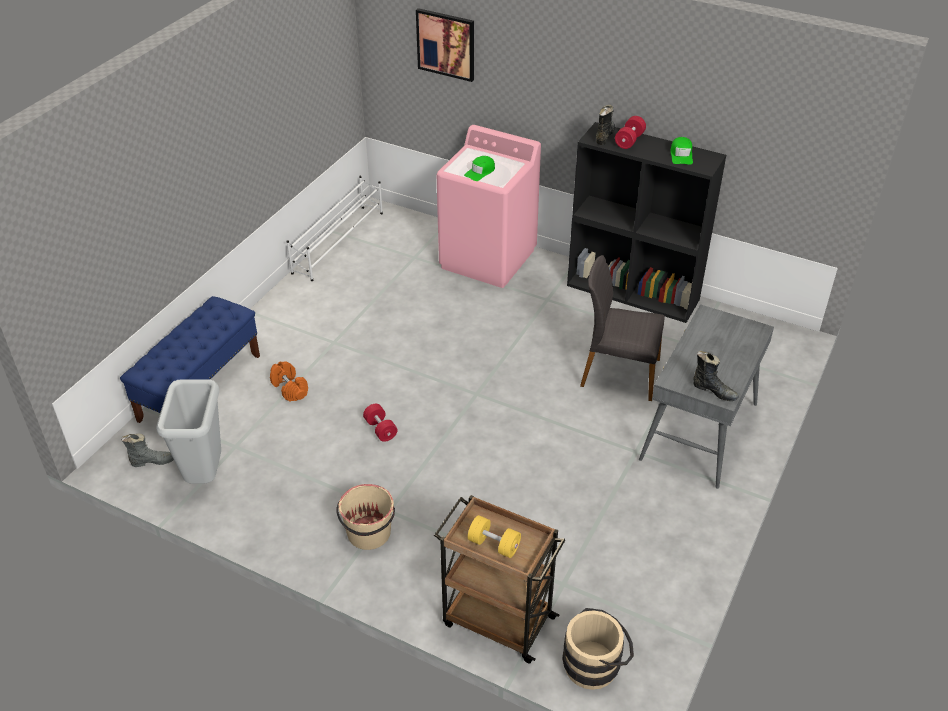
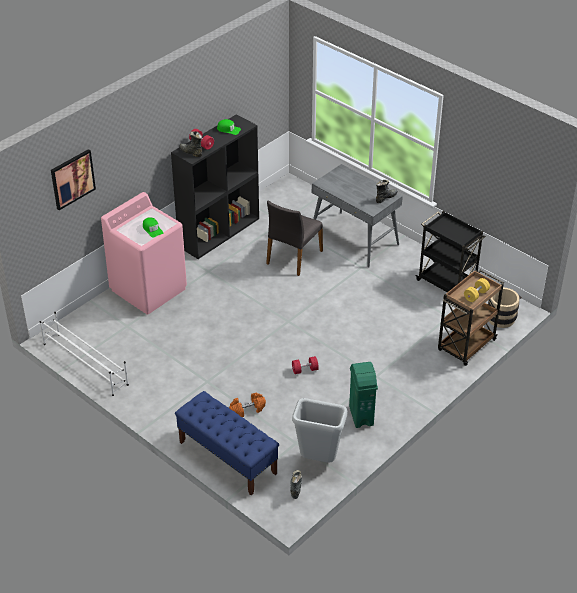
camera: 75 degrees left, 0 degrees up
(300, 507) = (361, 415): none -> green trash can
(369, 534) = (392, 387): beige bucket -> none
(648, 570) = (447, 284): none -> black cart

